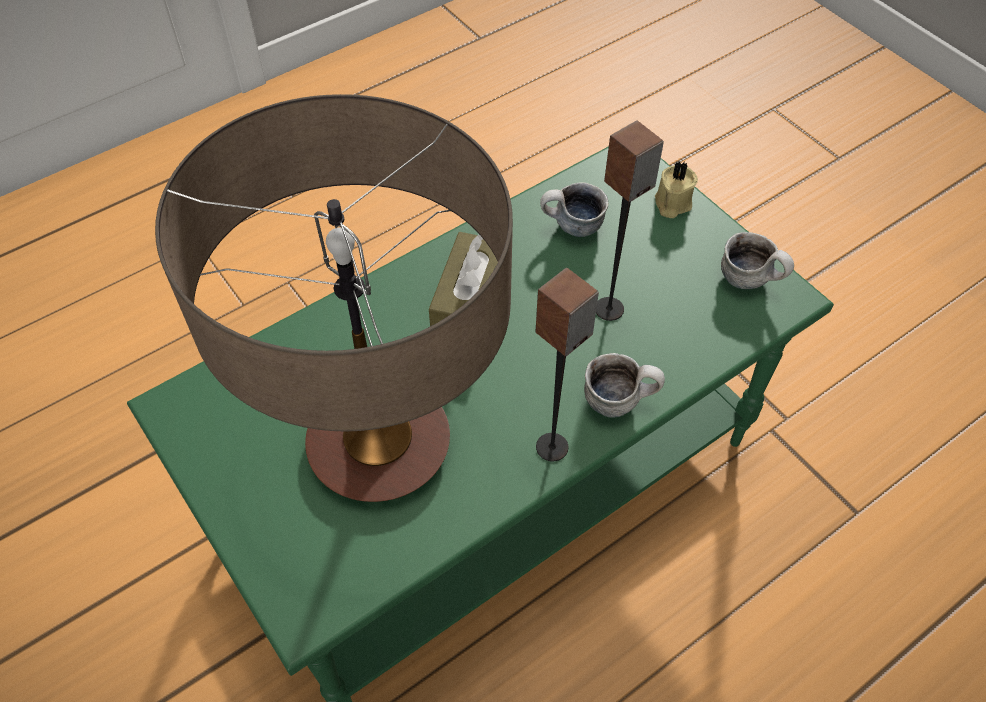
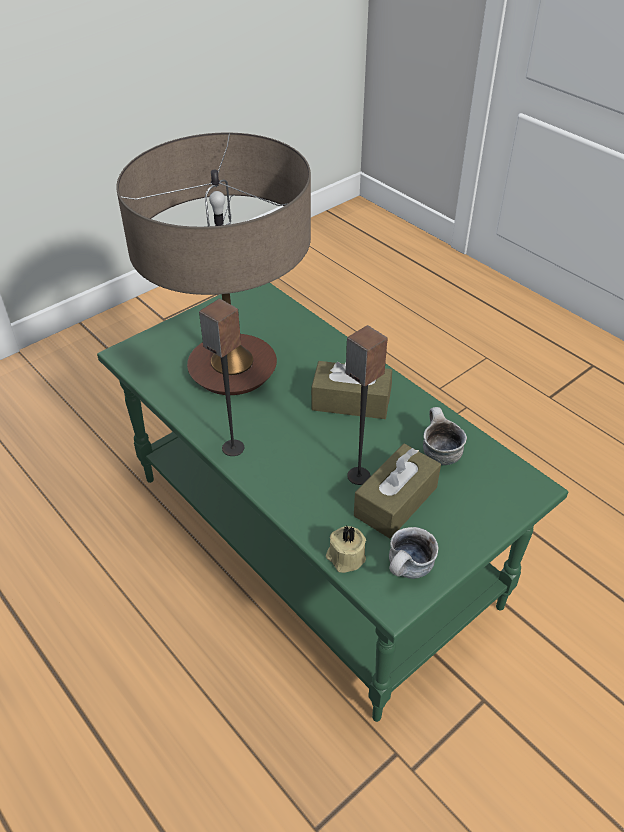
camera: 85 degrees right, 10 degrees down
(619, 399) = (274, 483): mug -> none
(650, 278) = (395, 501): none -> brown tissue box
(671, 204) = (485, 516): beige candle -> beige candle (345, 557)

